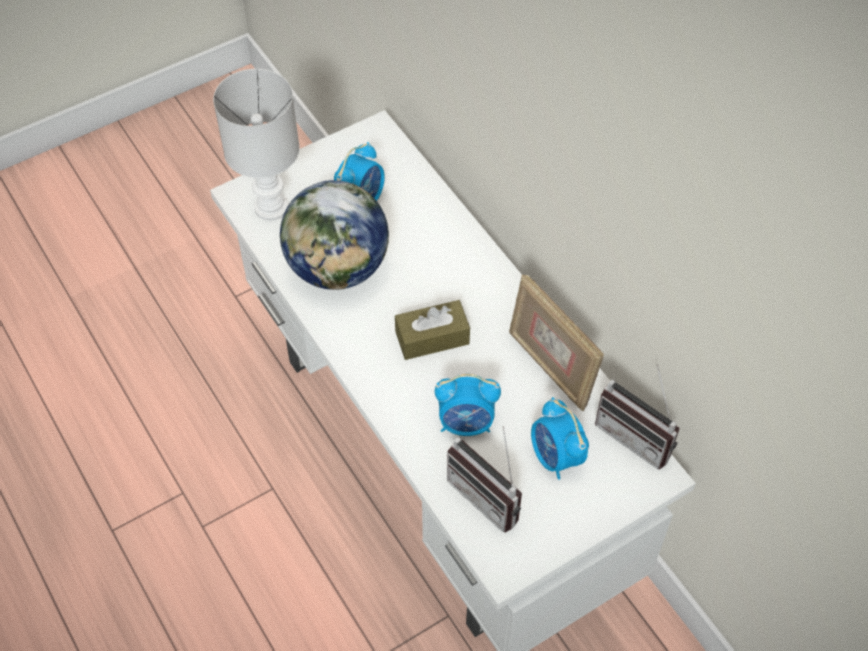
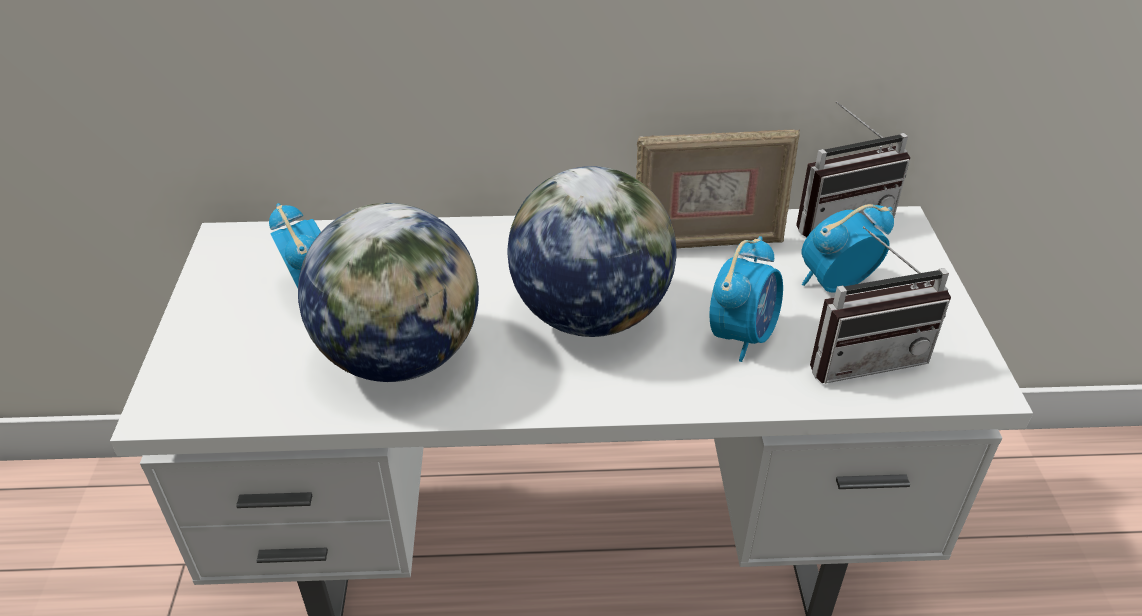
camera: 60 degrees left, 15 degrees down
(270, 208) = (225, 385): white table lamp -> none
(432, 338) = (590, 315): brown tissue box -> globe
(556, 457) = (835, 284): alarm clock -> alarm clock turned 150 degrees clockwise

